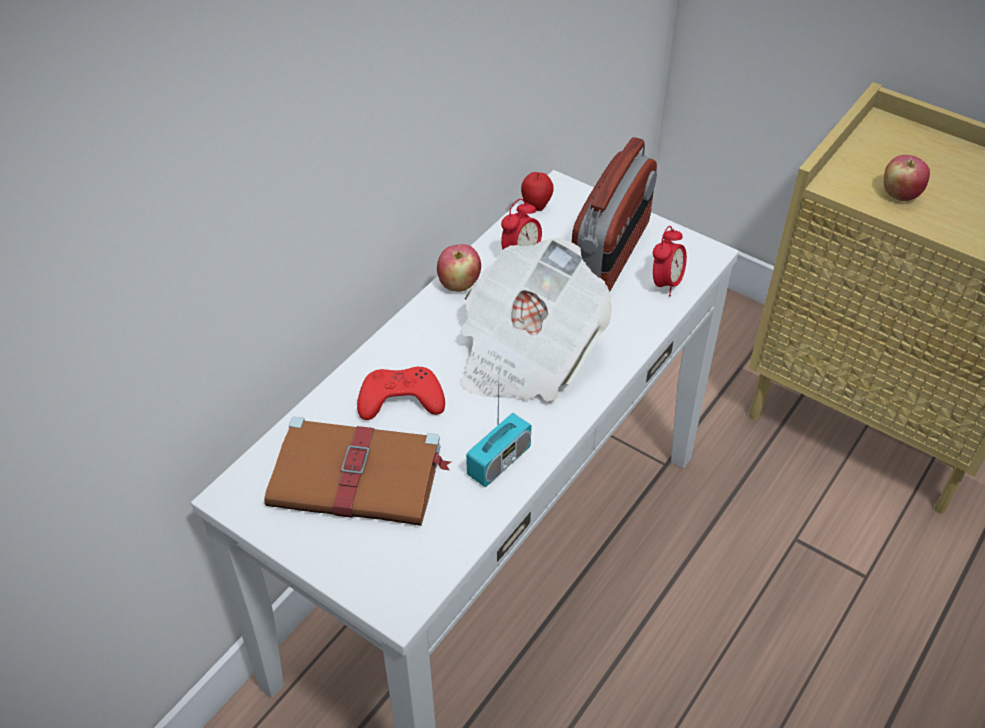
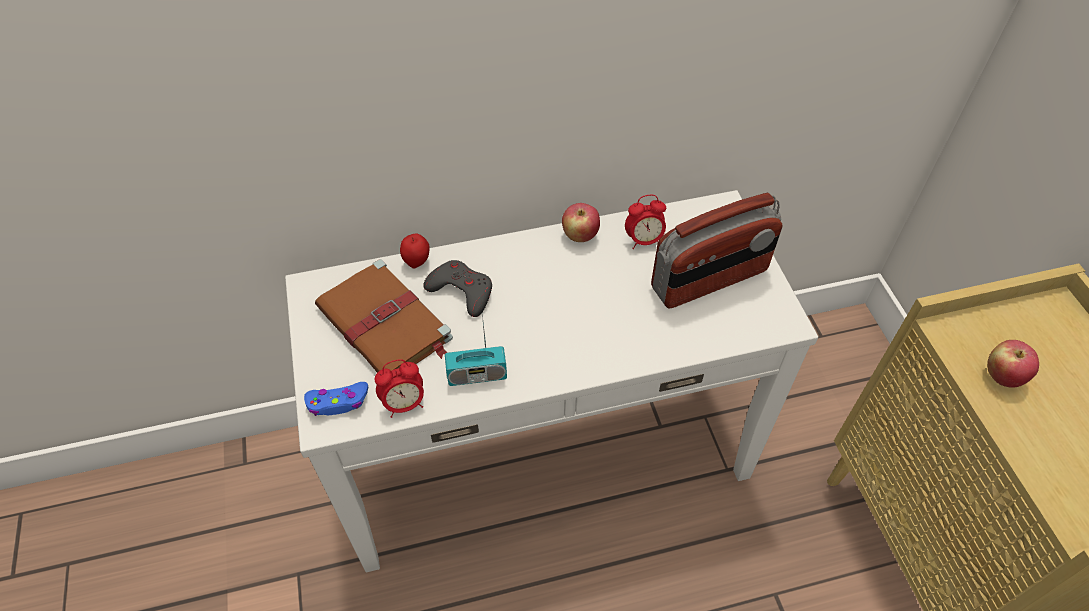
camera: 40 degrees right, 5 degrees up
(392, 577) = (338, 402): none -> blue game controller
(400, 399) = (461, 291): red game controller -> grey game controller
(526, 352) = (574, 312): newspaper -> none
(536, 205) = (694, 210): apple -> apple (417, 262)
(666, 283) = (729, 326): alarm clock -> alarm clock (404, 404)

